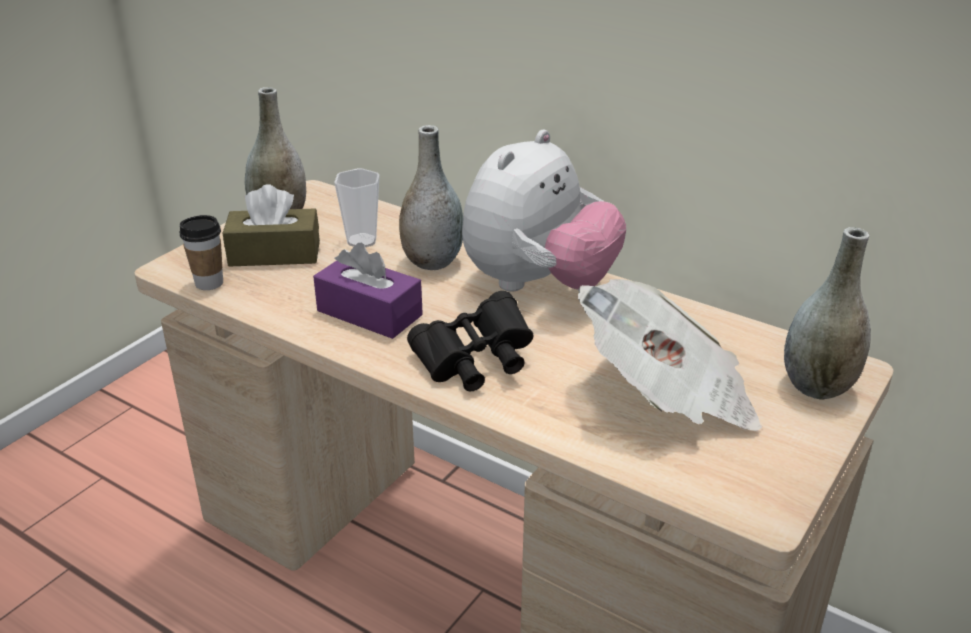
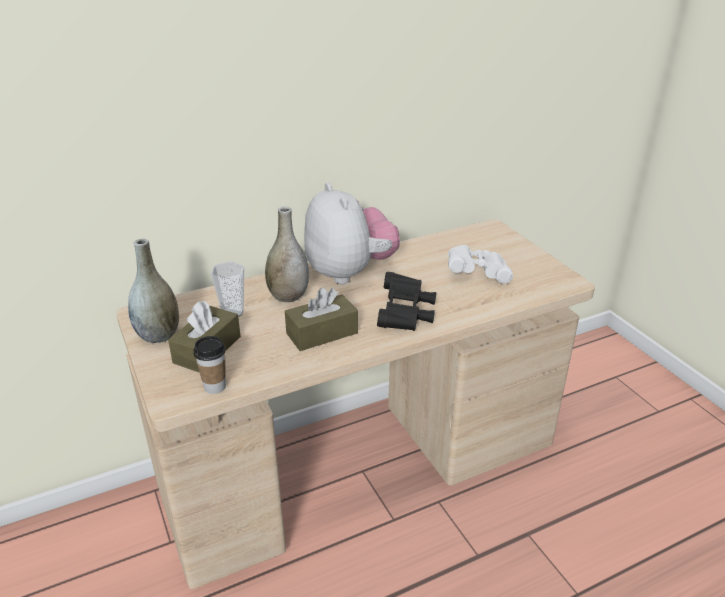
camera: 60 degrees left, 0 degrees up
(369, 313) = (322, 333): purple tissue box -> brown tissue box
(668, 396) = (477, 273): newspaper -> white binoculars
(817, 386) = (497, 239): grey vase -> none

